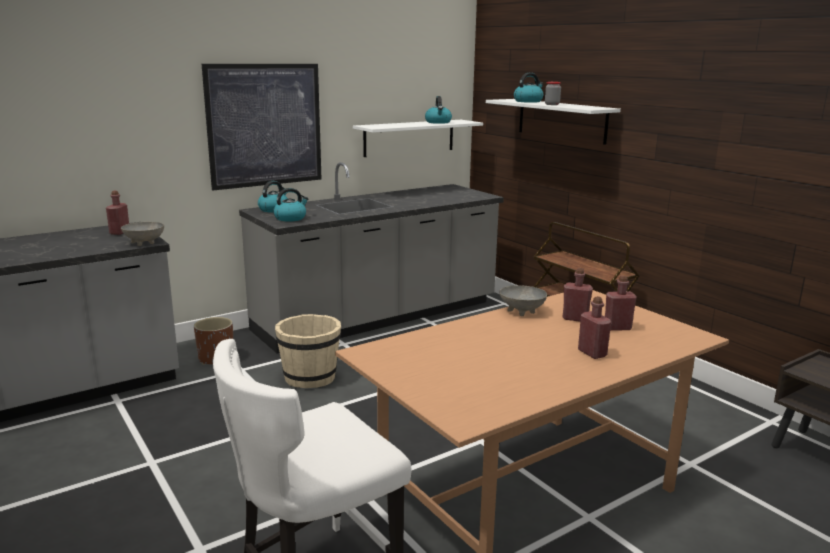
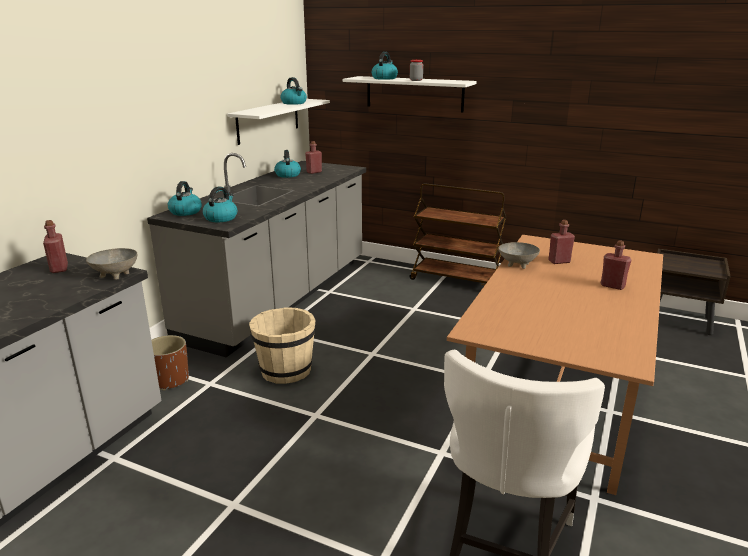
camera: 30 degrees left, 5 degrees up
(265, 125) = (157, 122): picture -> none
(413, 194) = (287, 175): none -> kettle
(617, 328) = (594, 262): red bottle -> red bottle (314, 172)

